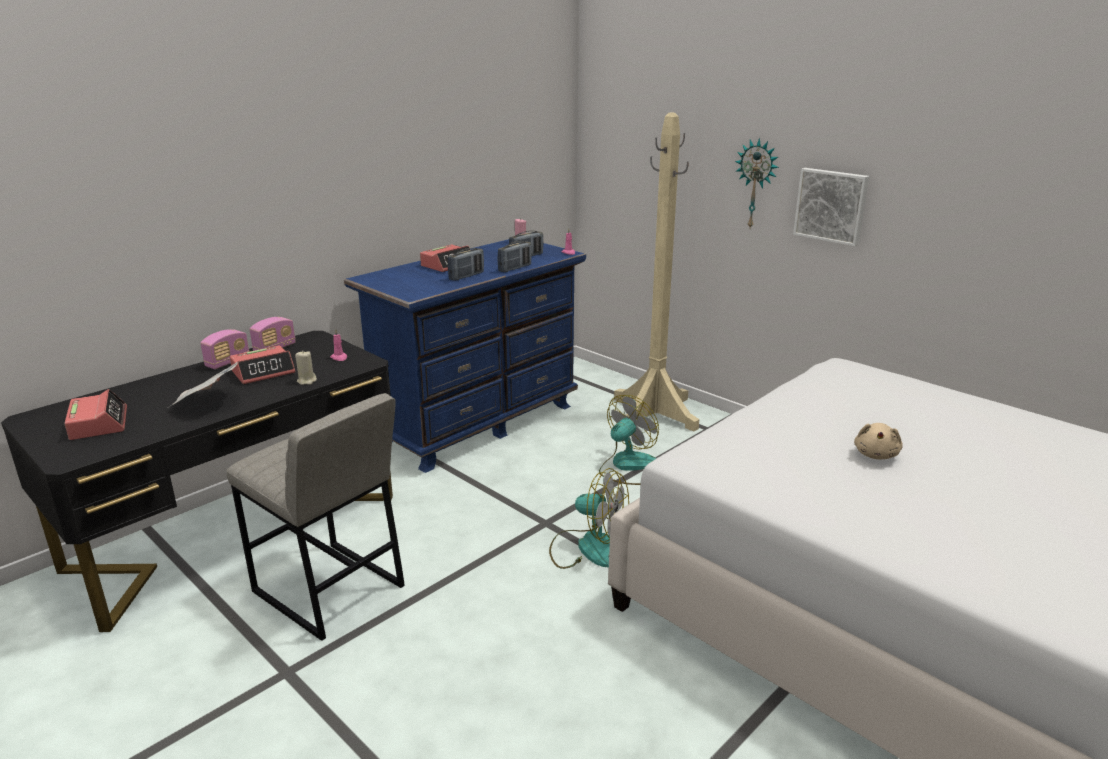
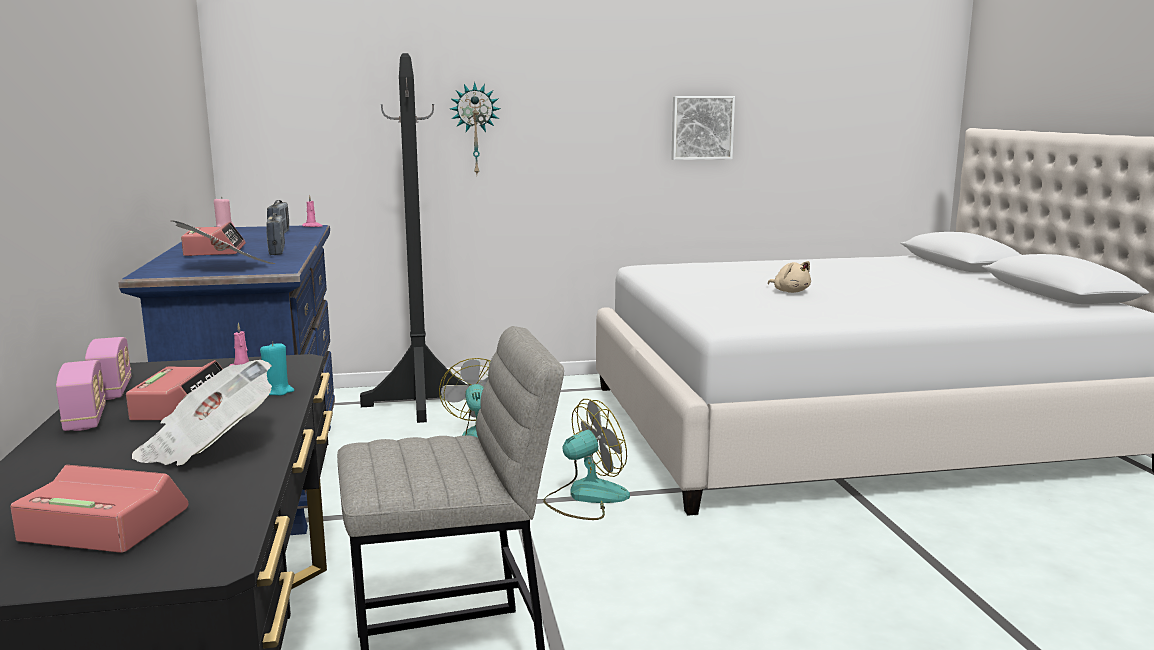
camera: 55 degrees left, 10 degrees down
(307, 381) = (277, 391): beige candle -> turquoise candle
(402, 284) = (226, 267): none -> newspaper
(515, 268) = (304, 240): radio -> none
(655, 413) = (421, 402): beige clothes rack -> black clothes rack
(831, 205) = (557, 138): picture -> picture (701, 127)

